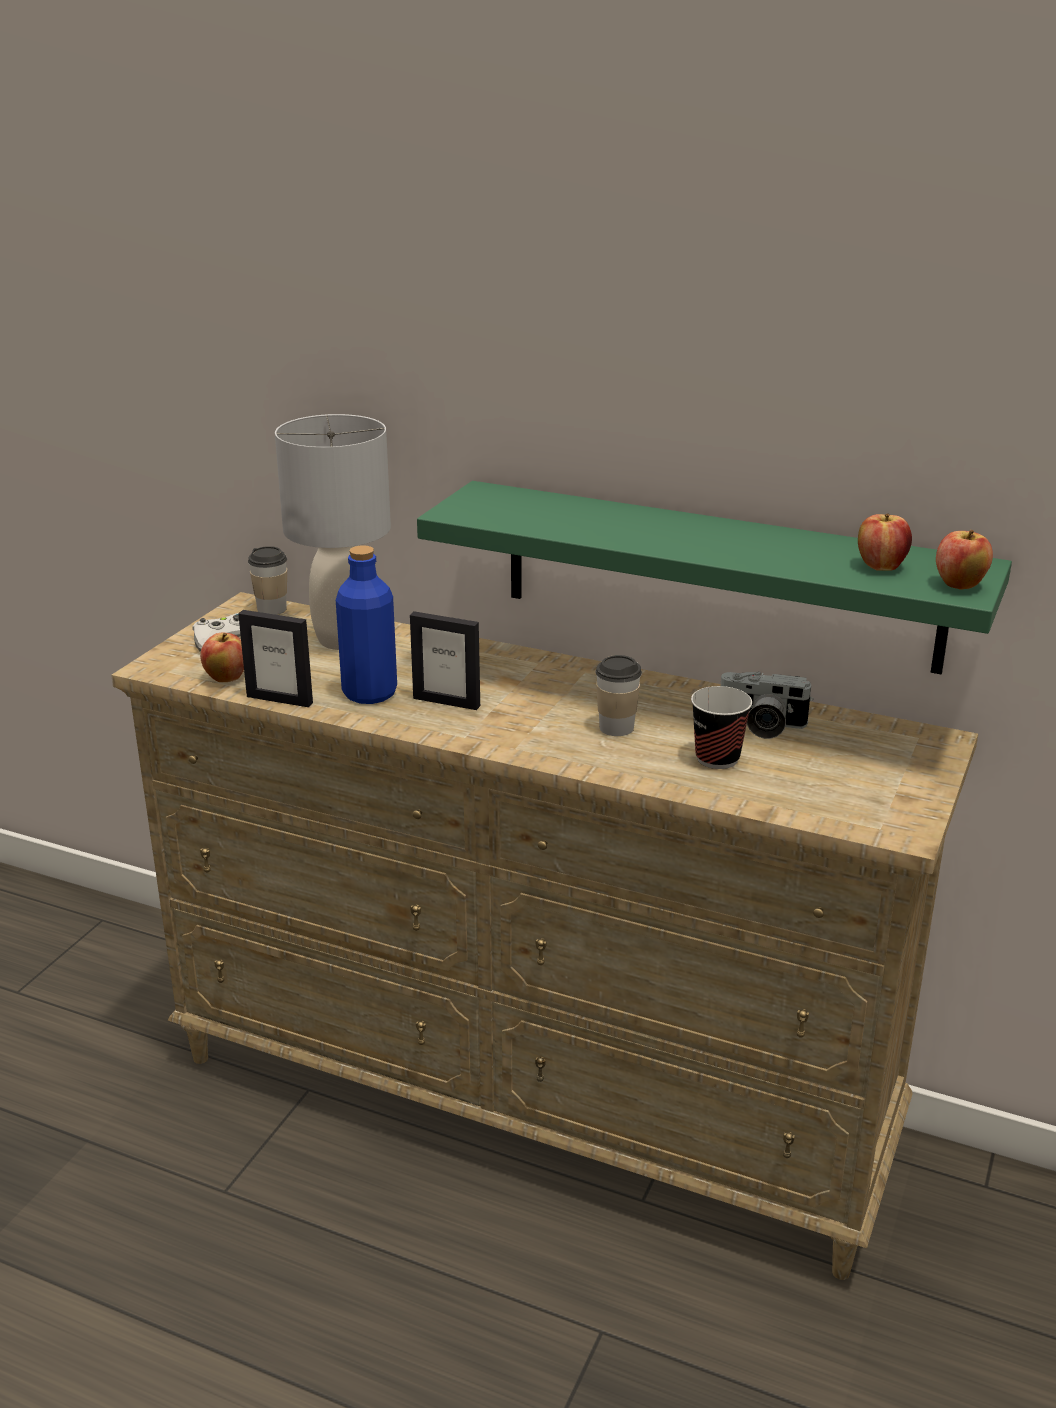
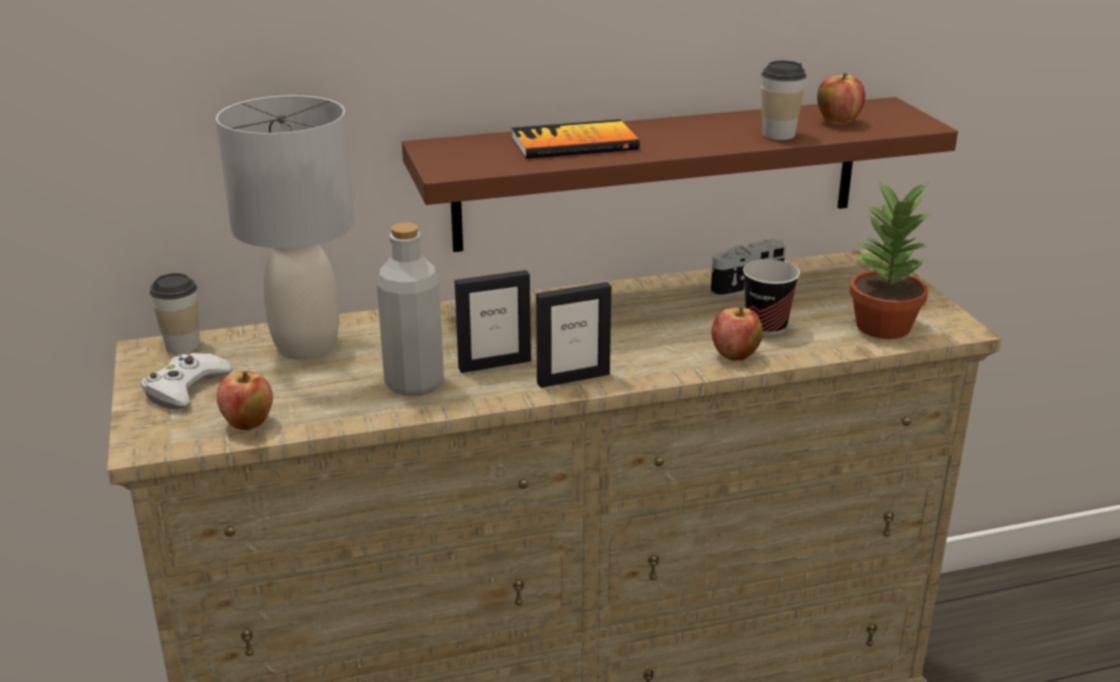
camera: 40 degrees left, 0 degrees up
(280, 699) = (338, 421): picture frame -> picture frame (573, 378)
(369, 693) = (414, 383): blue bottle -> grey bottle
(593, 519) = (574, 143): none -> book
(616, 728) = (660, 332): cup -> cup (778, 134)
(719, 576) = (659, 173): green shelf -> brown shelf
(829, 802) = (884, 327): none -> potted plant
(959, 585) = (907, 120): apple -> apple (735, 356)

